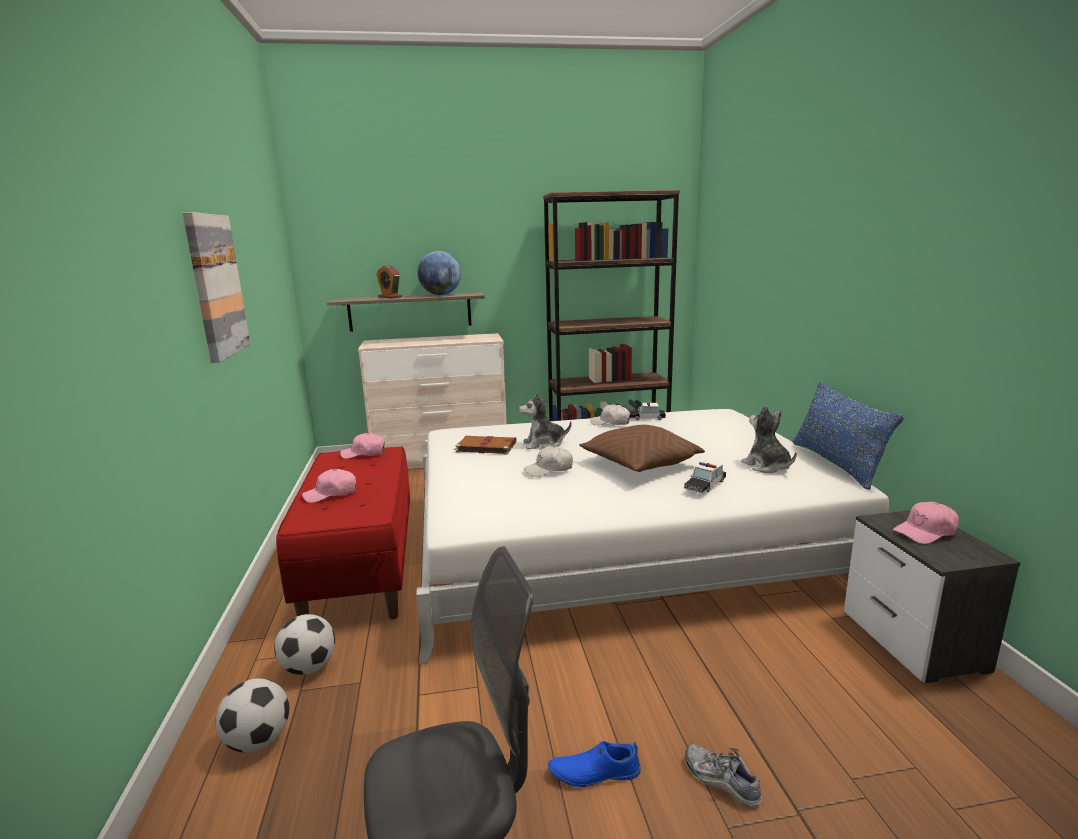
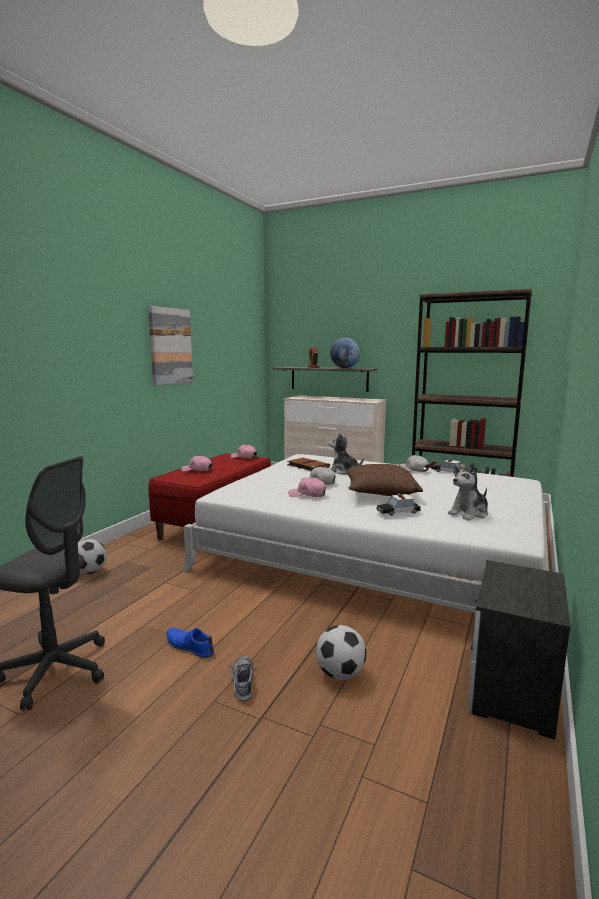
camera: 35 degrees right, 5 degrees down
(309, 667) = (140, 554): football -> football (340, 674)
(767, 466) = (469, 513): plush toy -> plush toy turned 135 degrees counterclockwise
(836, 464) = (540, 527): blue pillow -> none
(926, 532) = (525, 584): pink cap -> pink cap (307, 495)

